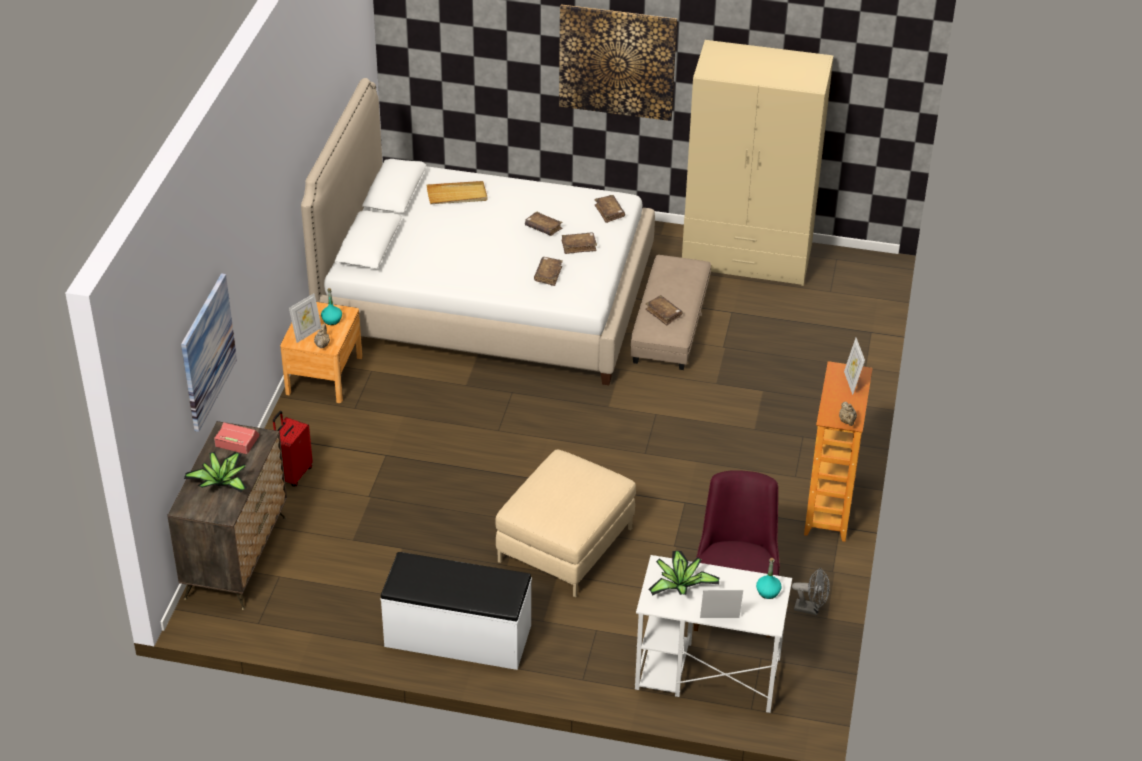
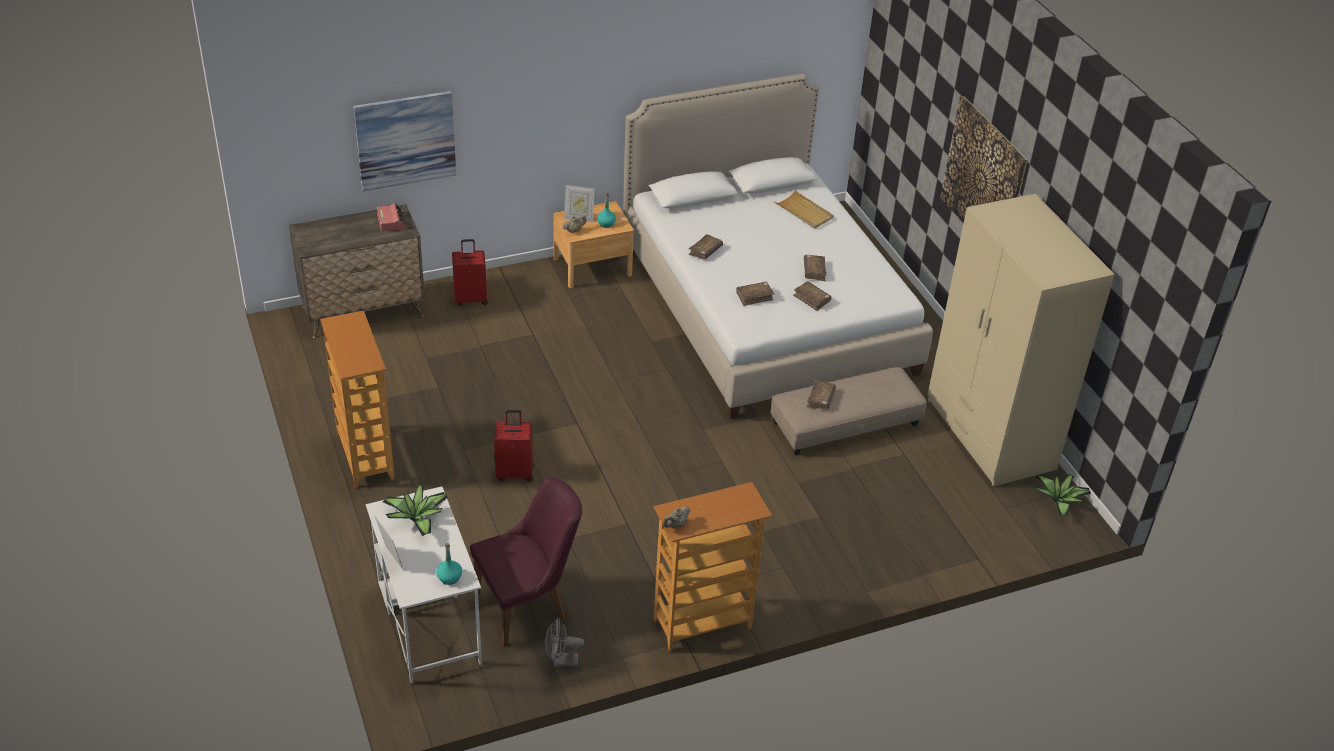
camera: 55 degrees right, 0 degrees up
(221, 482) = (341, 233): potted plant -> potted plant (1059, 501)
(457, 636) = (364, 456): white bench -> bookcase
(565, 544) = (515, 473): beige ottoman -> red suitcase
(609, 212) = (877, 298): brown book -> brown book (705, 251)
(811, 609) = (561, 661): grey fan -> grey fan turned 105 degrees clockwise
(852, 382) = (735, 509): picture frame -> none

